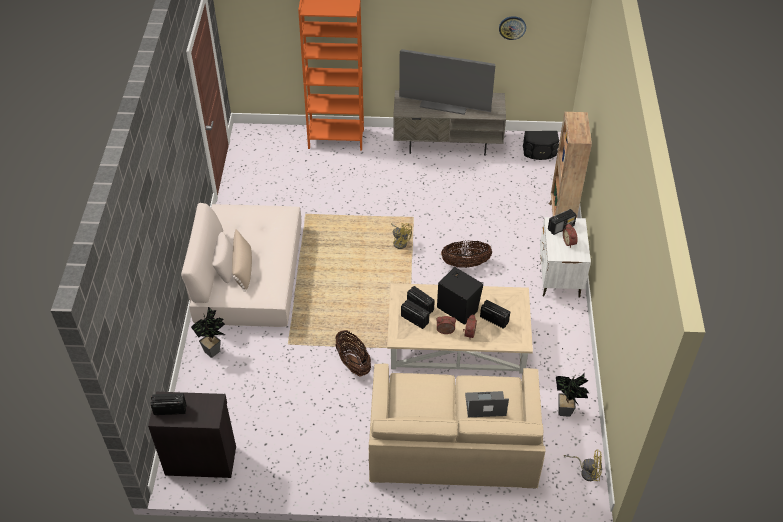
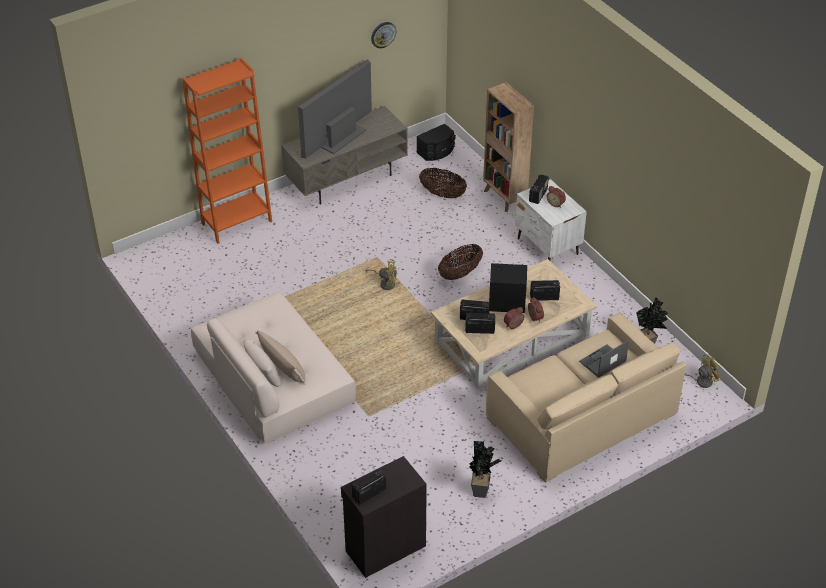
camera: 35 degrees left, 5 degrees down
(215, 351) = (306, 457): potted plant -> potted plant (482, 490)
(353, 363) = (441, 401): basket -> basket (442, 194)
(445, 104) = (340, 137): television -> television turned 150 degrees clockwise

